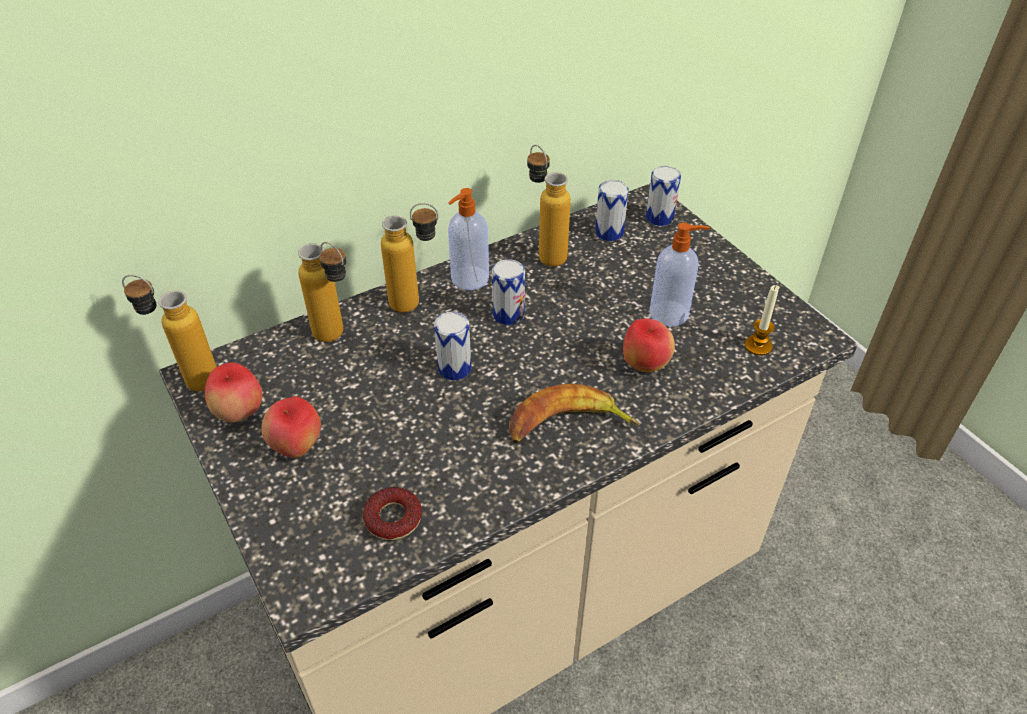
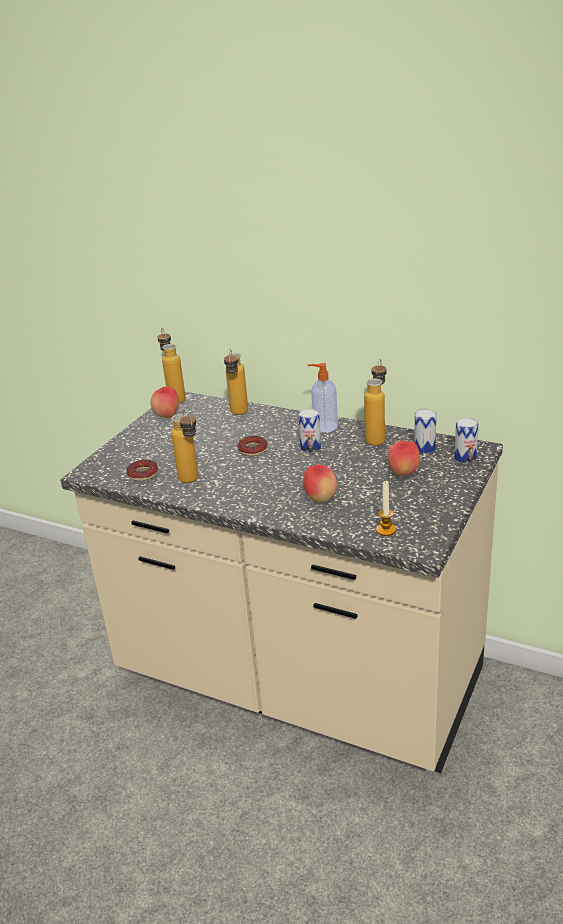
camera: 60 degrees right, 15 degrees down
(297, 447) = (161, 436): apple -> apple (403, 473)
(417, 304) = (287, 422): bottle -> bottle (192, 482)
(454, 368) = (252, 450): can -> donut
(568, 426) = (247, 494): banana -> none
(670, 313) = (376, 492): soap dispenser -> none

